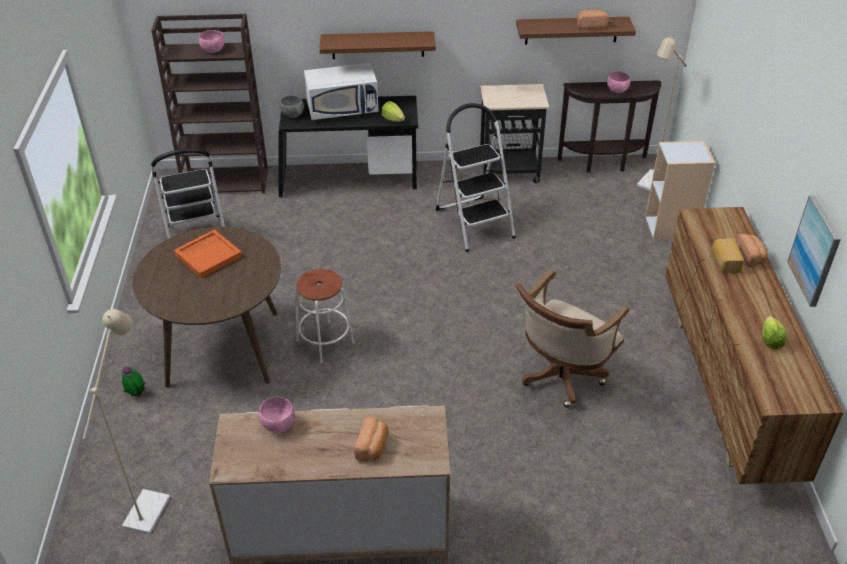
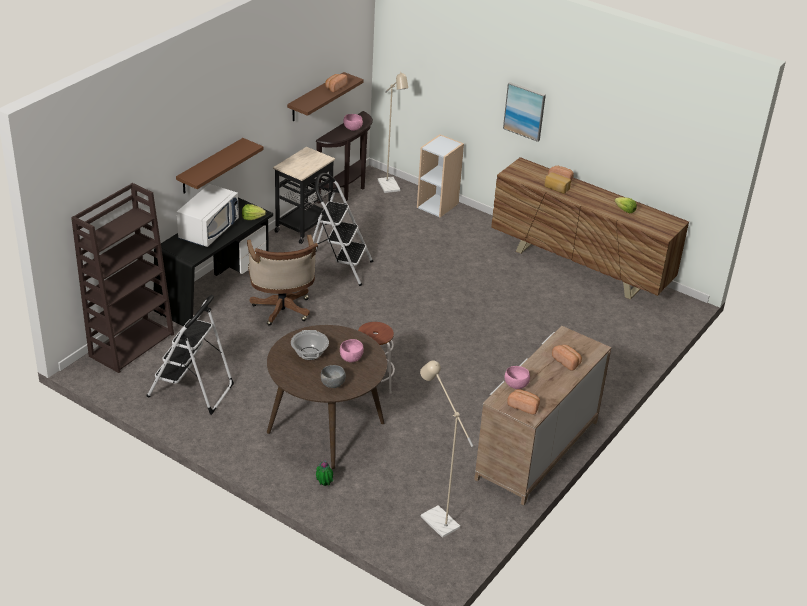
camera: 55 degrees left, 5 degrees down
(208, 255) = (309, 353): orange tray -> cooking pot
(213, 50) = (123, 225): pink bowl -> pink bowl (351, 359)
(243, 452) = (524, 406): none -> bread
(292, 115) = (184, 253): grey bowl -> grey bowl (333, 385)
(560, 379) = (511, 314): office chair -> office chair (283, 310)
(815, 251) = (616, 150): picture -> picture (524, 111)

